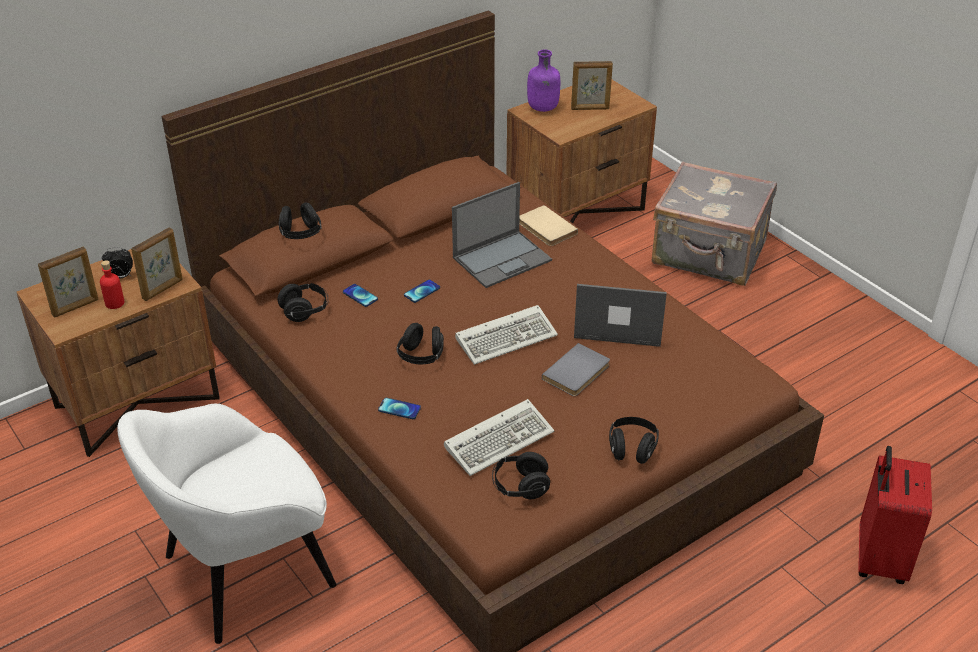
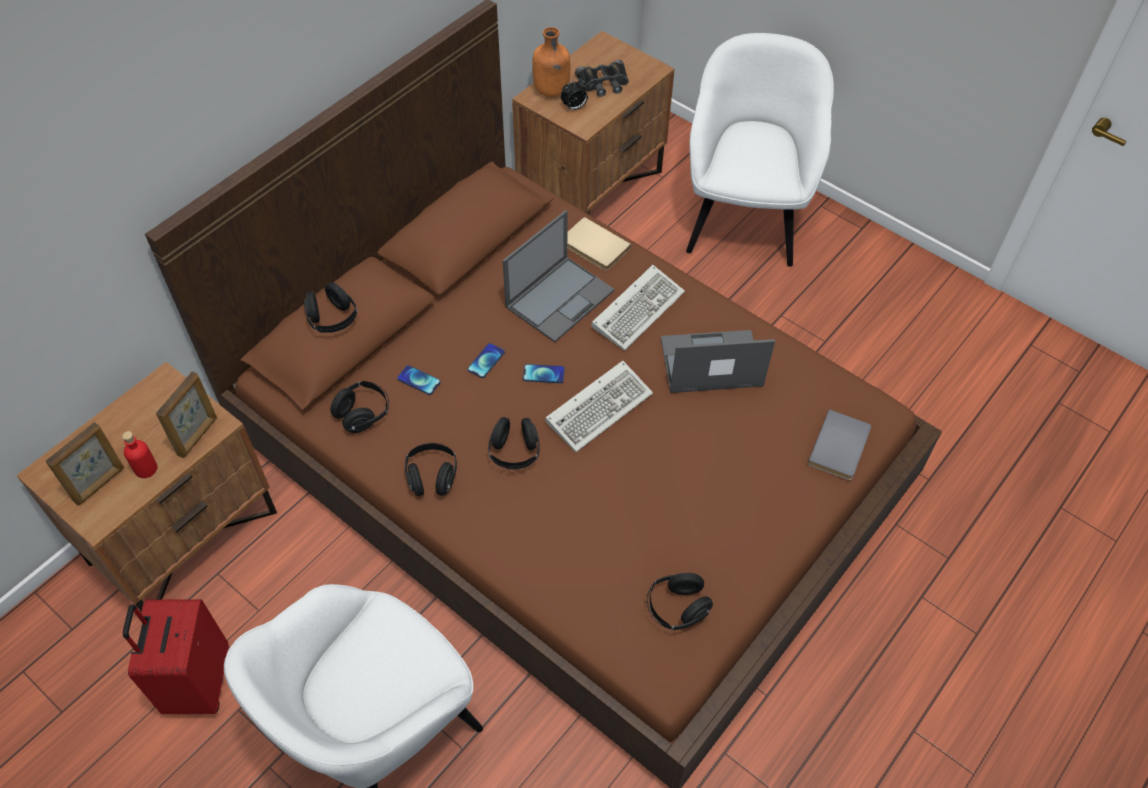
camera: 15 degrees left, 15 degrees up
(121, 277) = (140, 427): alarm clock -> alarm clock (574, 107)
(399, 409) = (513, 530): phone -> phone (543, 374)
(500, 439) = (636, 549): keyboard -> keyboard (638, 308)
(542, 108) = (551, 91): purple bottle -> orange bottle
(578, 373) = (689, 439): grey book -> grey book (841, 447)
(590, 109) = (603, 83): picture frame -> black binoculars
(632, 449) = (775, 529): black headphones -> black headphones (432, 477)
(709, 254) = (743, 219): grey suitcase -> white armchair
(878, 559) = (1009, 565): red suitcase -> red suitcase (197, 682)

